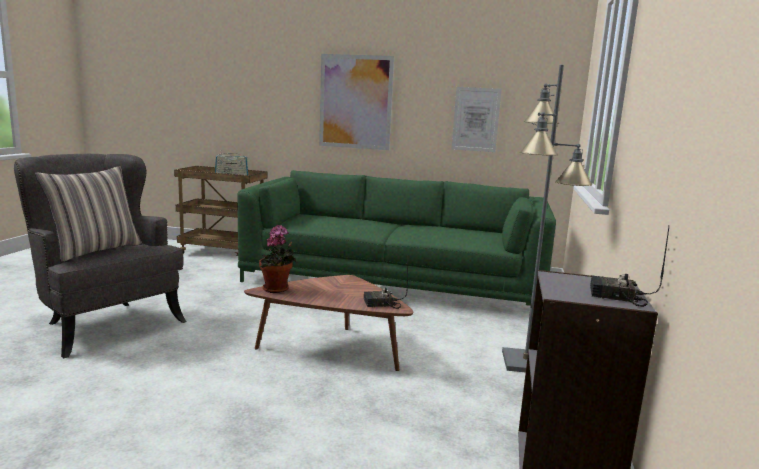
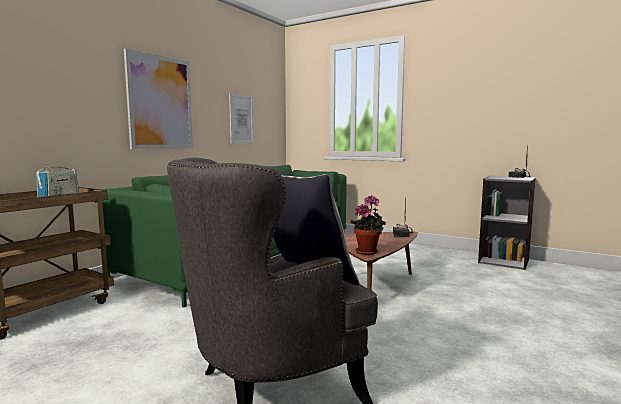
camera: 70 degrees left, 5 degrees down
(526, 362) = (401, 250): grey floor lamp -> none

